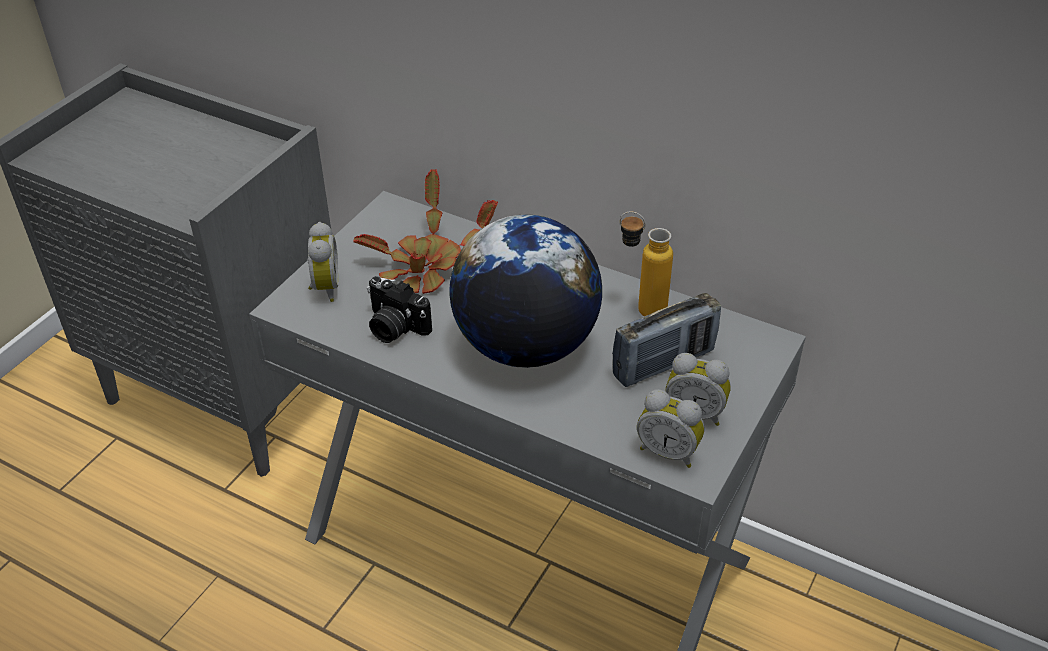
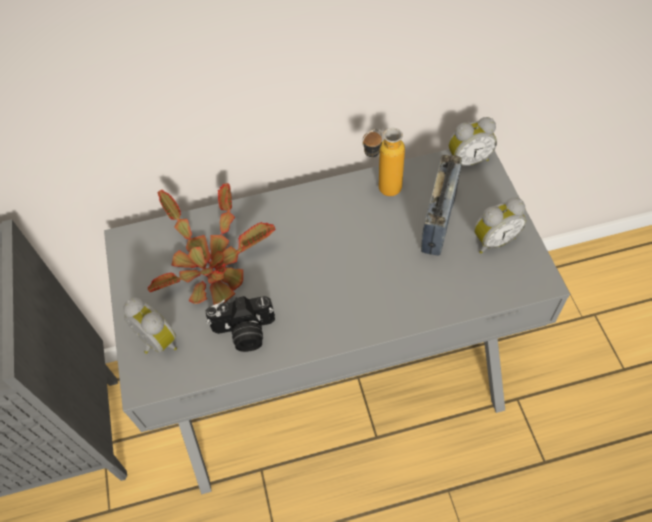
camera: 40 degrees left, 15 degrees up
(525, 346) = (346, 275): globe -> none
(668, 451) = (510, 279): alarm clock -> alarm clock (467, 160)

